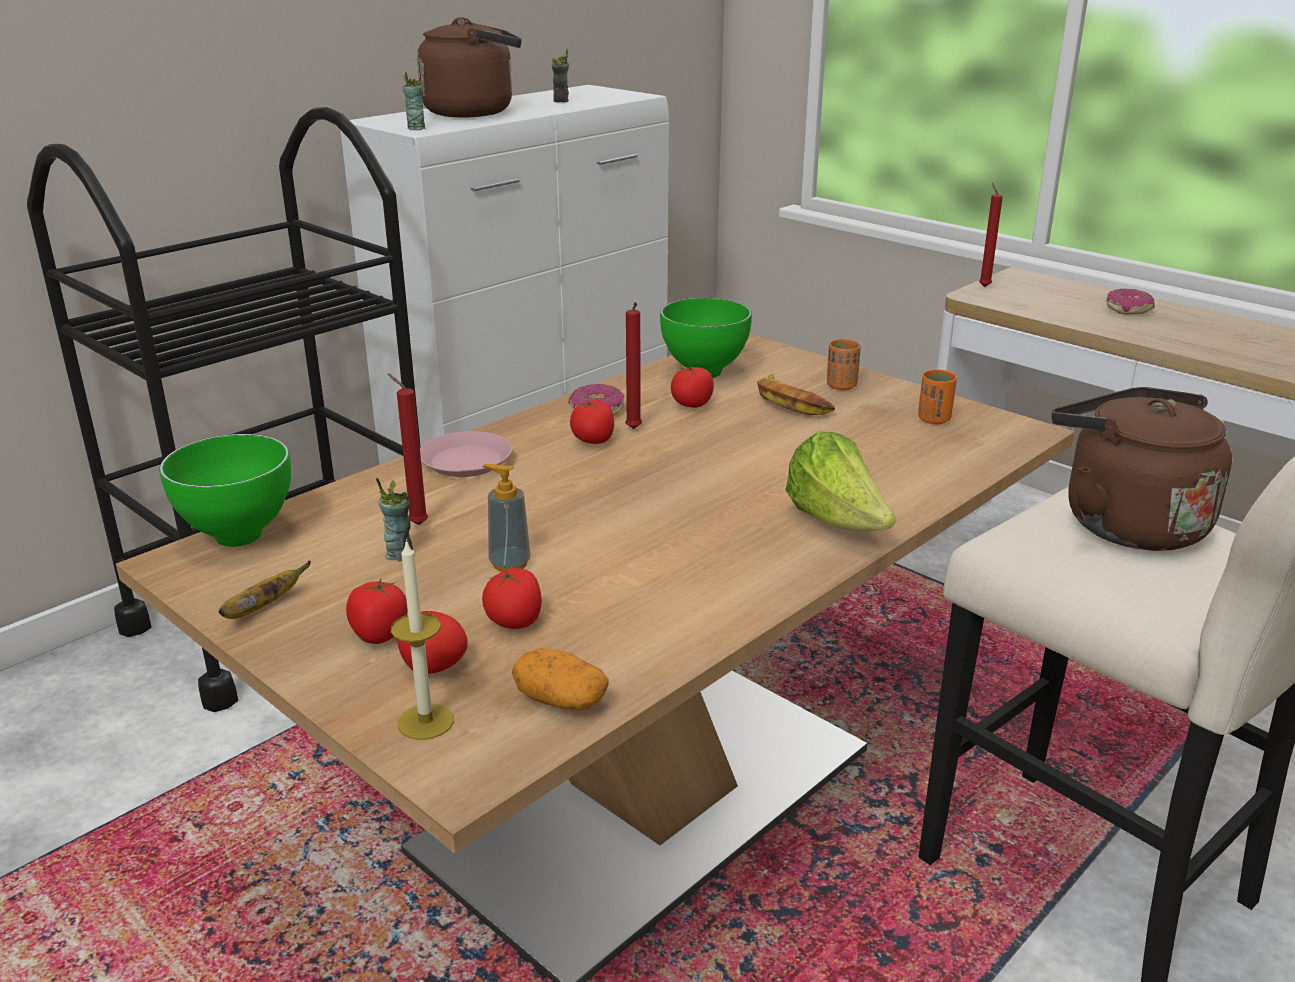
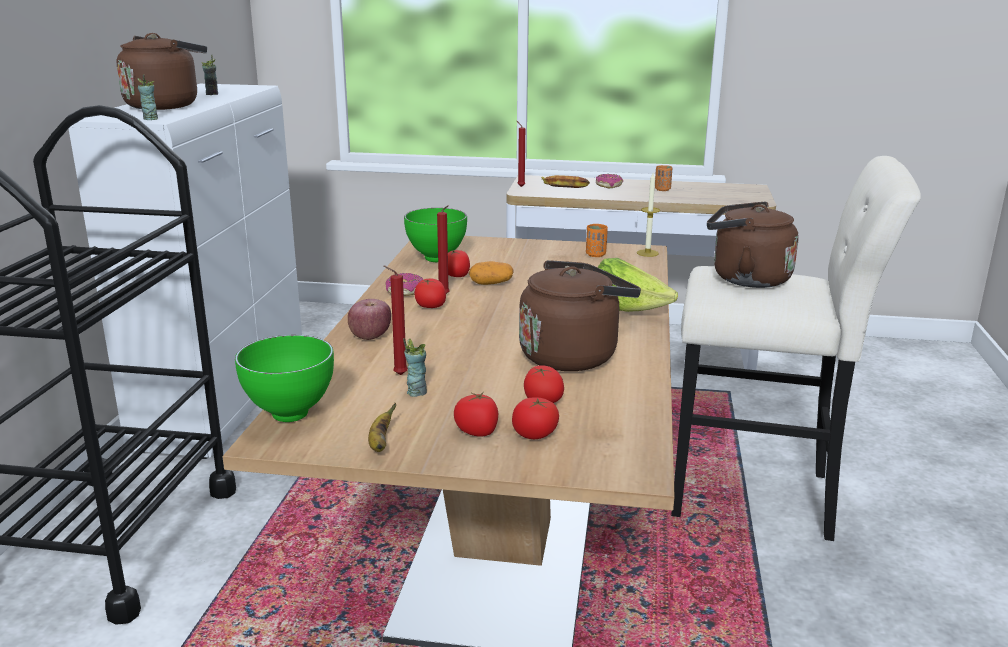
camera: 35 degrees left, 5 degrees down
(426, 721) = (577, 458): candle -> candle (647, 253)
(467, 461) = (370, 336): pink plate -> apple
(509, 564) = (491, 377): soap dispenser -> none
(560, 701) = (628, 425): potato -> potato (491, 283)
(656, 567) = (572, 355): none -> brown kettle
(792, 402) = (510, 262): banana -> banana (564, 185)
(841, 386) = (523, 249): orange cup -> orange cup (662, 189)

